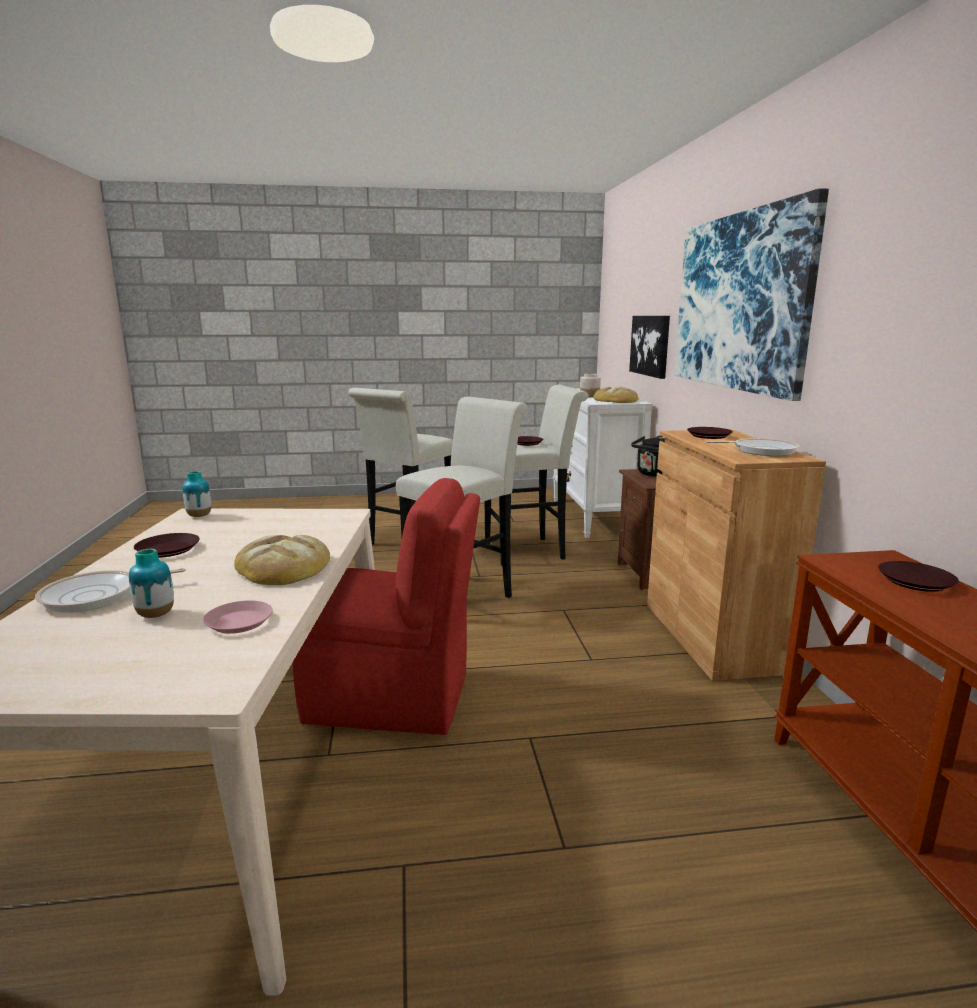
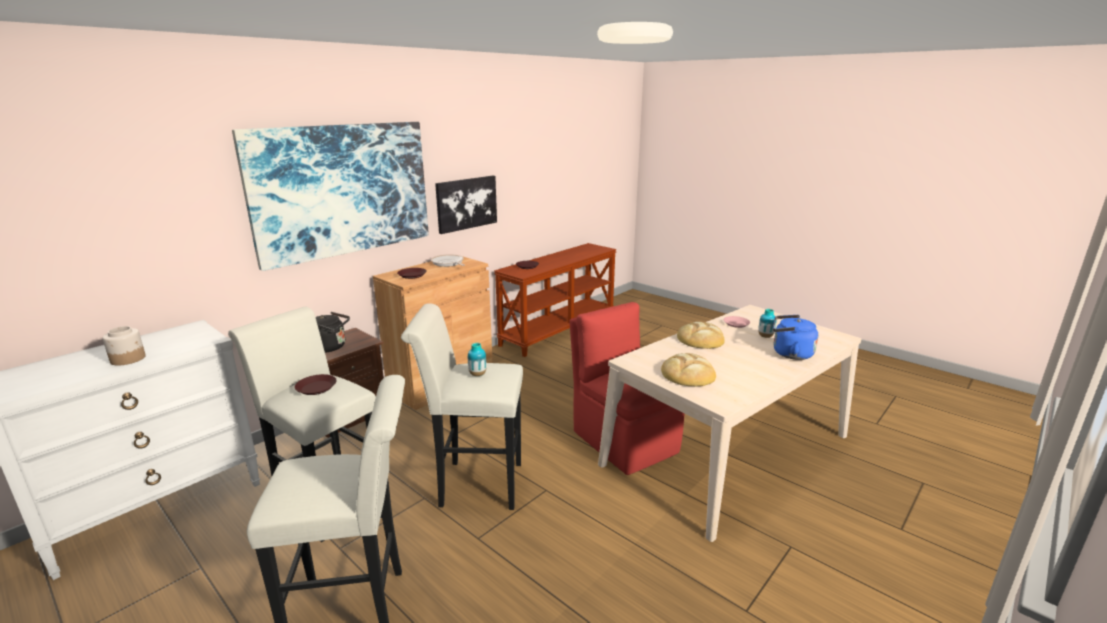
camera: 130 degrees left, 5 degrees up
(97, 596) = (789, 354): frying pan -> blue kettle
(168, 549) = (750, 371): brown plate -> none
(199, 516) = (717, 399): vase -> vase (477, 374)
(616, 400) = (177, 337): bread -> bread (688, 374)
(650, 345) = (153, 263): picture -> picture (466, 203)

